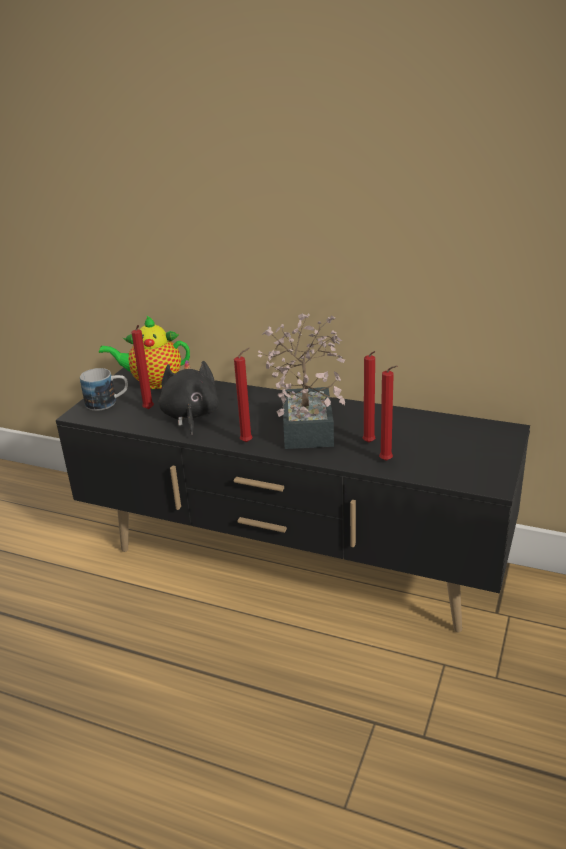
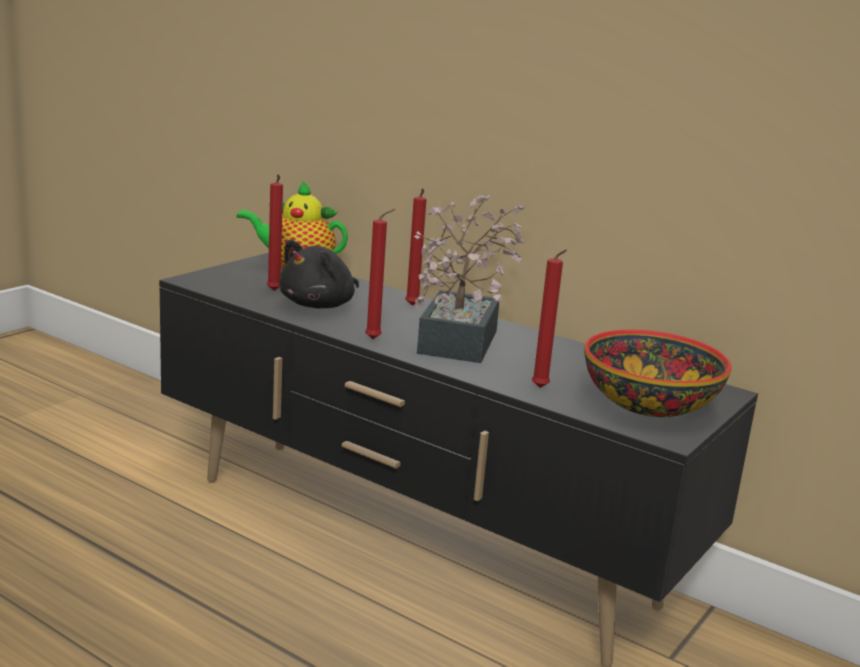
camera: 10 degrees right, 10 degrees down
(108, 403) = (230, 277): mug -> none
(190, 416) = (320, 305): black plush toy -> black plush toy turned 150 degrees counterclockwise
(369, 443) = (529, 369): red candle -> red candle (412, 306)
(464, 456) = (647, 403): none -> bowl

